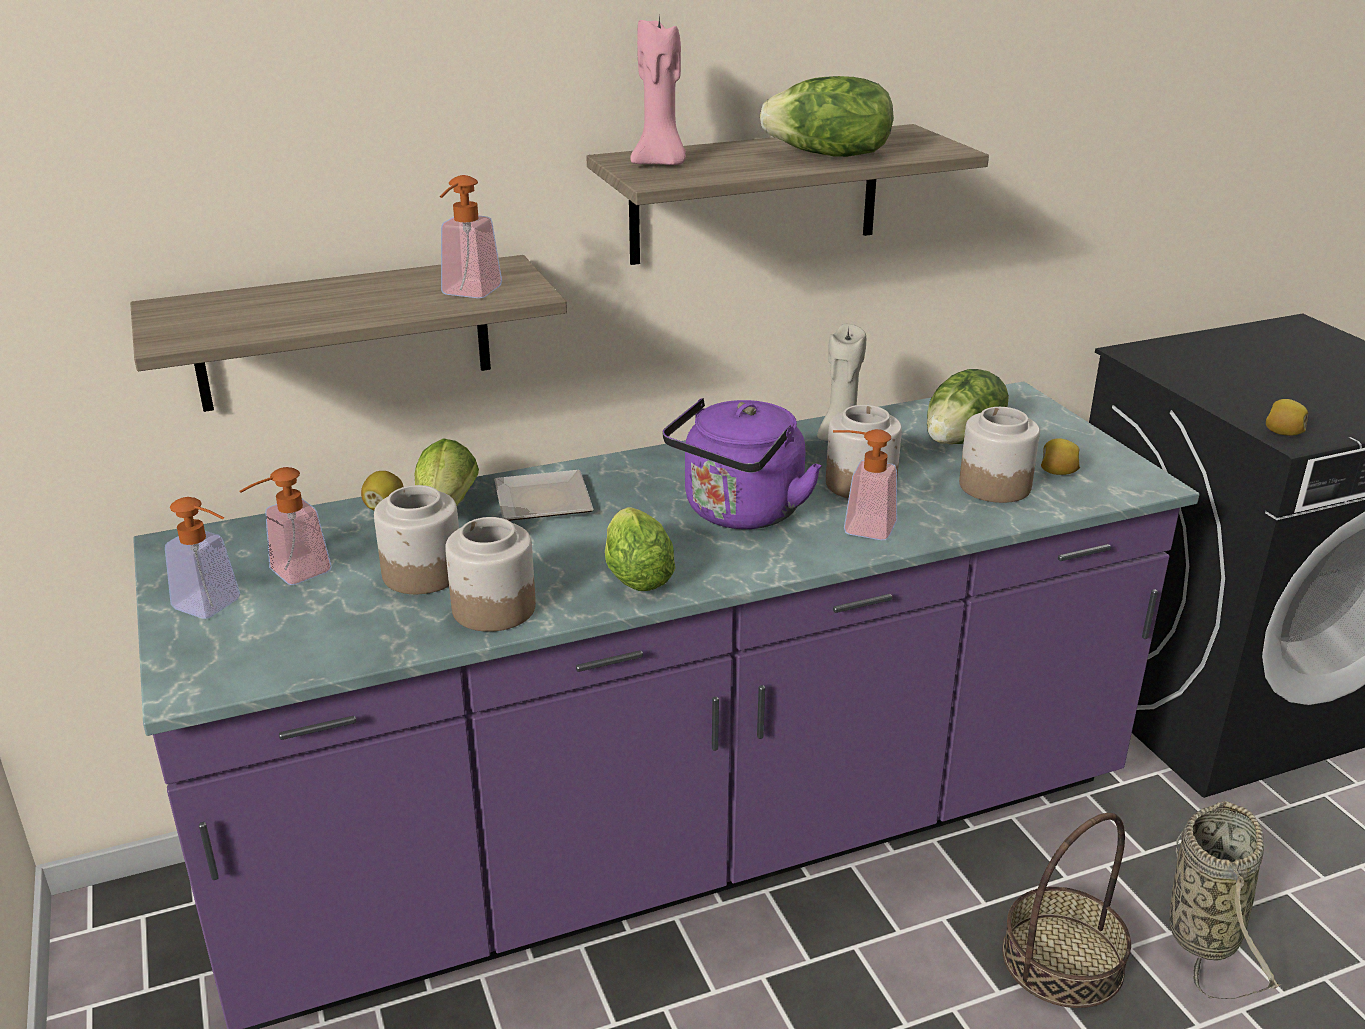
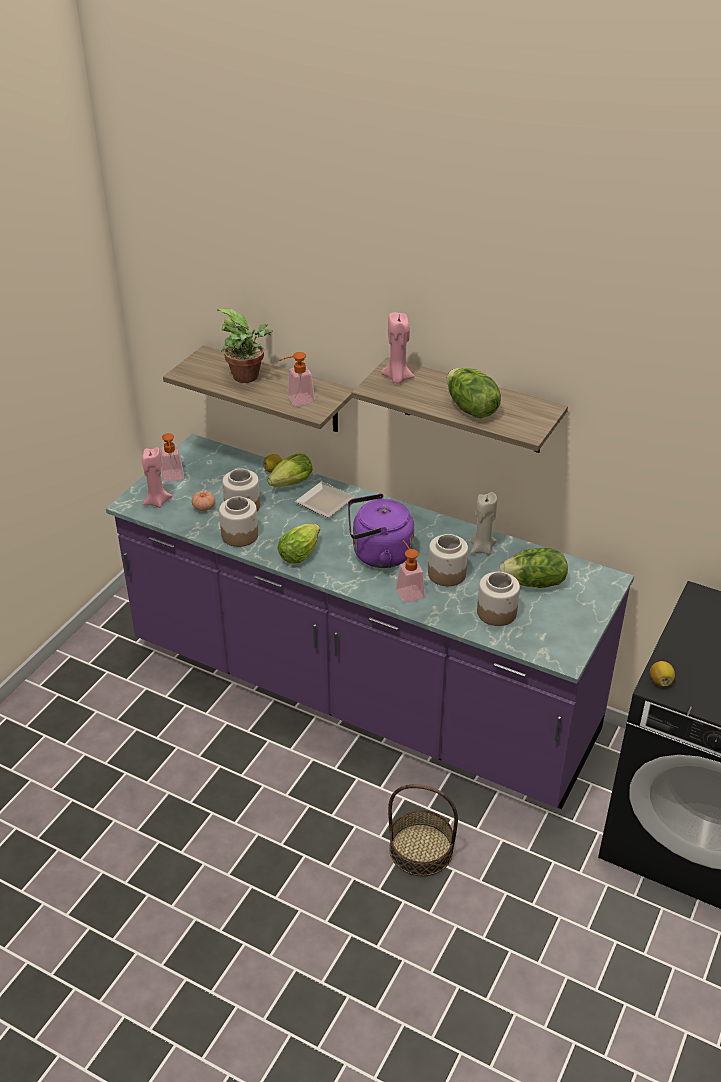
camera: 50 degrees right, 10 degrees up
(243, 653) = (157, 501): none -> pink candle
(291, 574) = (208, 480): soap dispenser -> none
(318, 301) = (249, 377): none -> potted plant
(355, 611) = (204, 507): none -> tomato
(1057, 472) = (537, 626): lemon -> none
(1202, 928) = (495, 892): basket -> none

